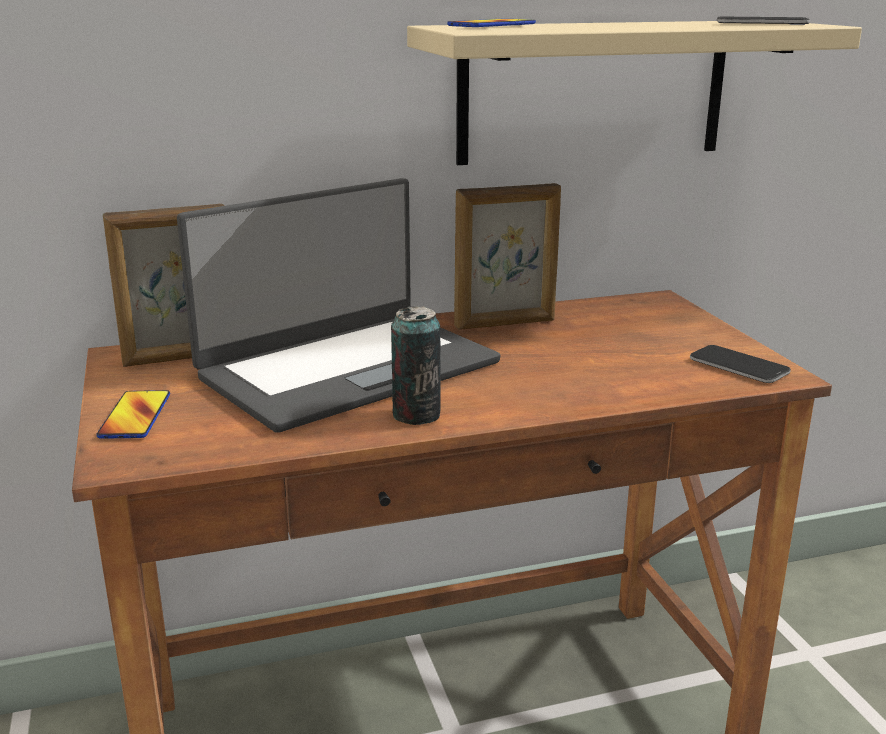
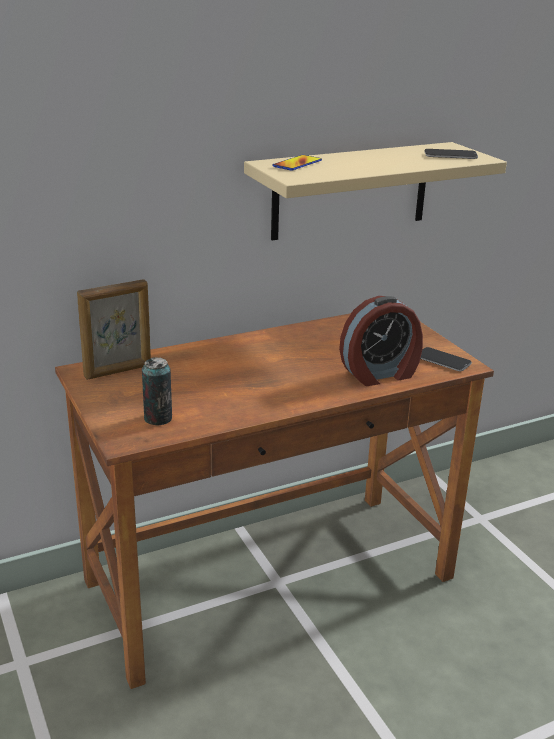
camera: 10 degrees left, 5 degrees up
(135, 416) = (115, 413): phone -> none
(347, 369) = (222, 374): laptop -> none
(416, 415) = (274, 403): can -> can (158, 418)
(505, 323) = (304, 336): picture frame -> none
(620, 381) = (380, 374): none -> alarm clock

